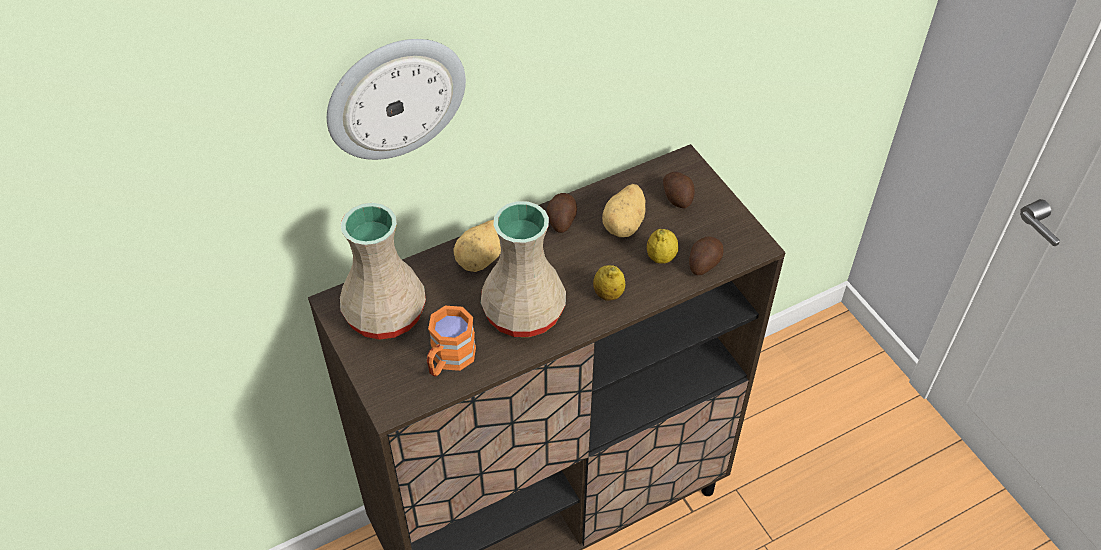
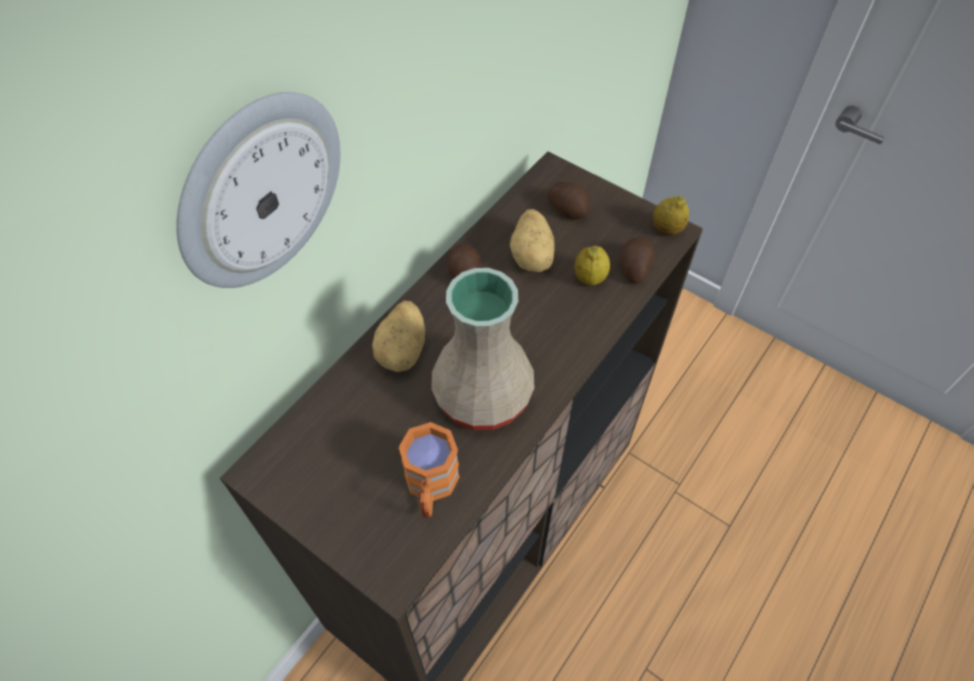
camera: 25 degrees left, 5 degrees up
(383, 314) = (324, 462): beige vase -> none
(608, 294) = (560, 338): lemon -> lemon (667, 230)

